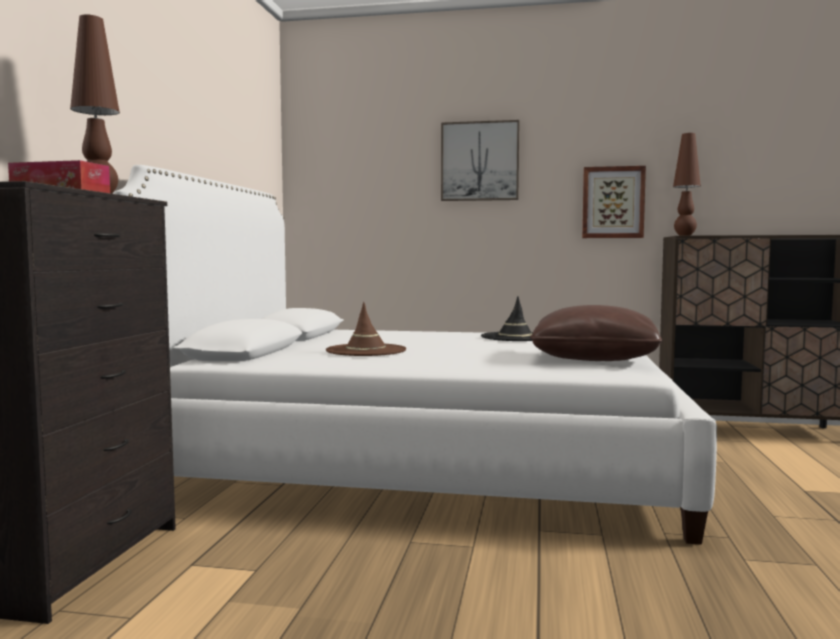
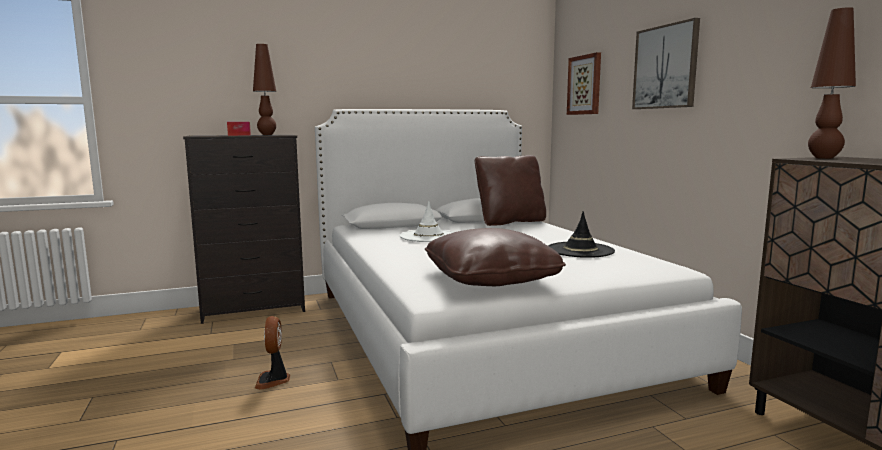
camera: 60 degrees right, 5 degrees up
(344, 333) = (510, 222): none -> brown pillow
(366, 351) = (428, 236): brown hat -> white hat
(430, 585) = (273, 380): none -> fan
(613, 202) = (785, 108): picture -> picture (585, 85)

